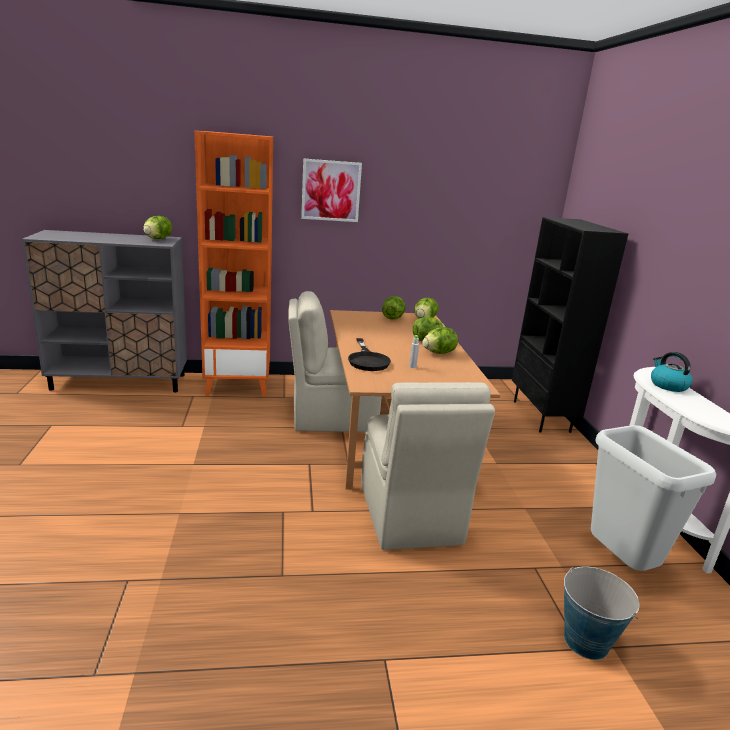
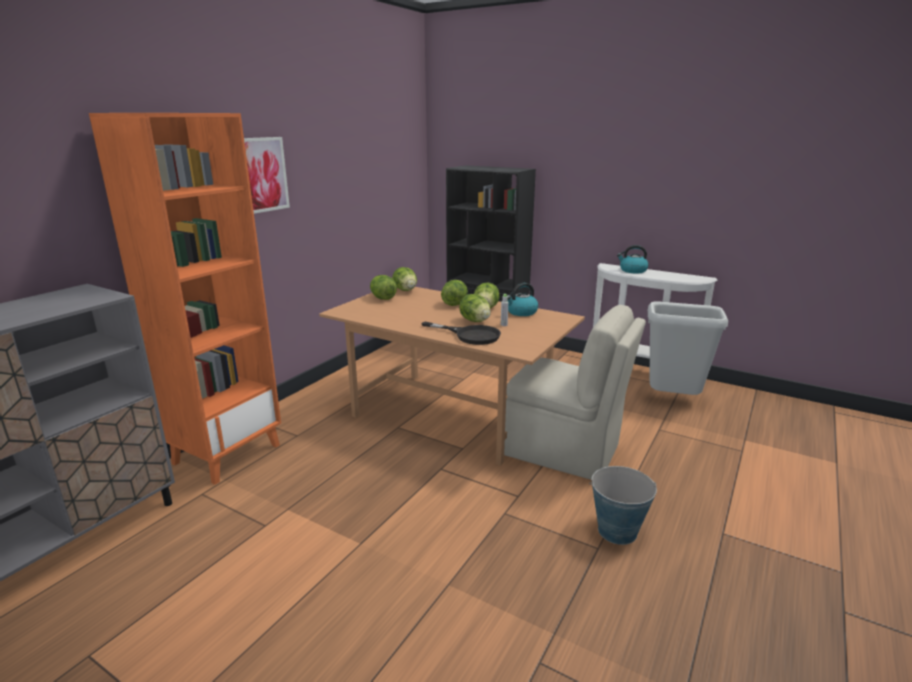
camera: 50 degrees left, 0 degrees up
(157, 239) = (70, 295): lettuce -> lettuce (475, 321)
(331, 417) = (373, 425): beige chair -> none
(456, 367) = (521, 312): none -> kettle
(585, 641) = (736, 446): bucket -> bucket (617, 531)

